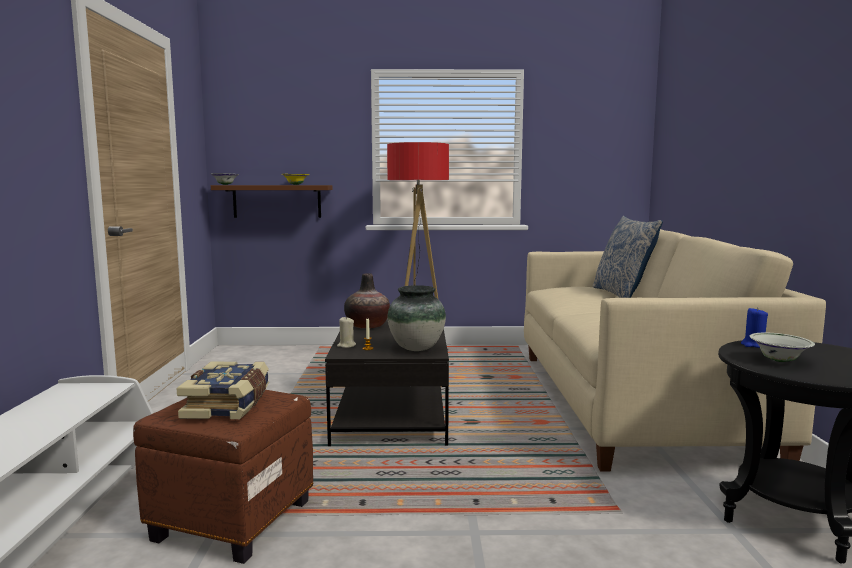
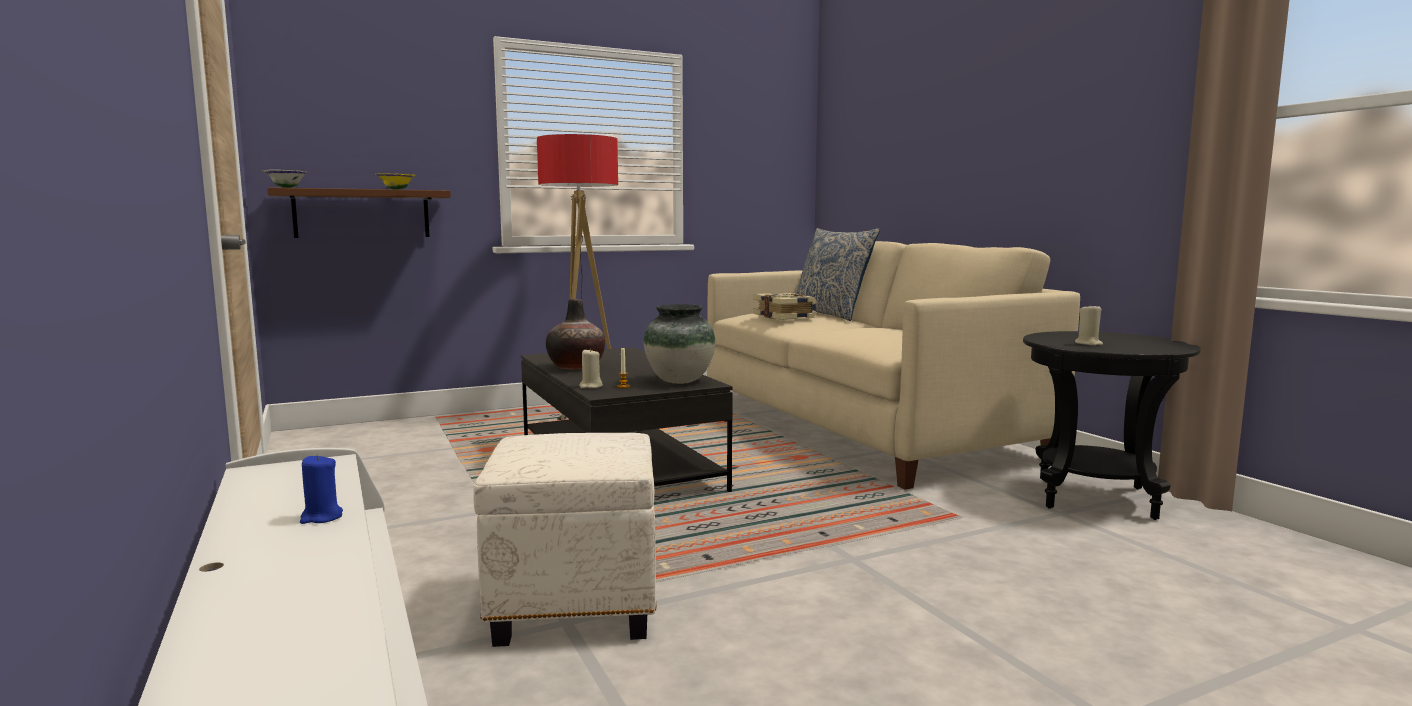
camera: 25 degrees left, 0 degrees up
(229, 405) = (579, 448): book -> book (785, 317)
(233, 522) = (576, 605): brown ottoman -> white ottoman
(754, 345) = (1047, 336): blue candle -> blue candle (321, 517)
(779, 361) = (1088, 343): white bowl -> beige candle

